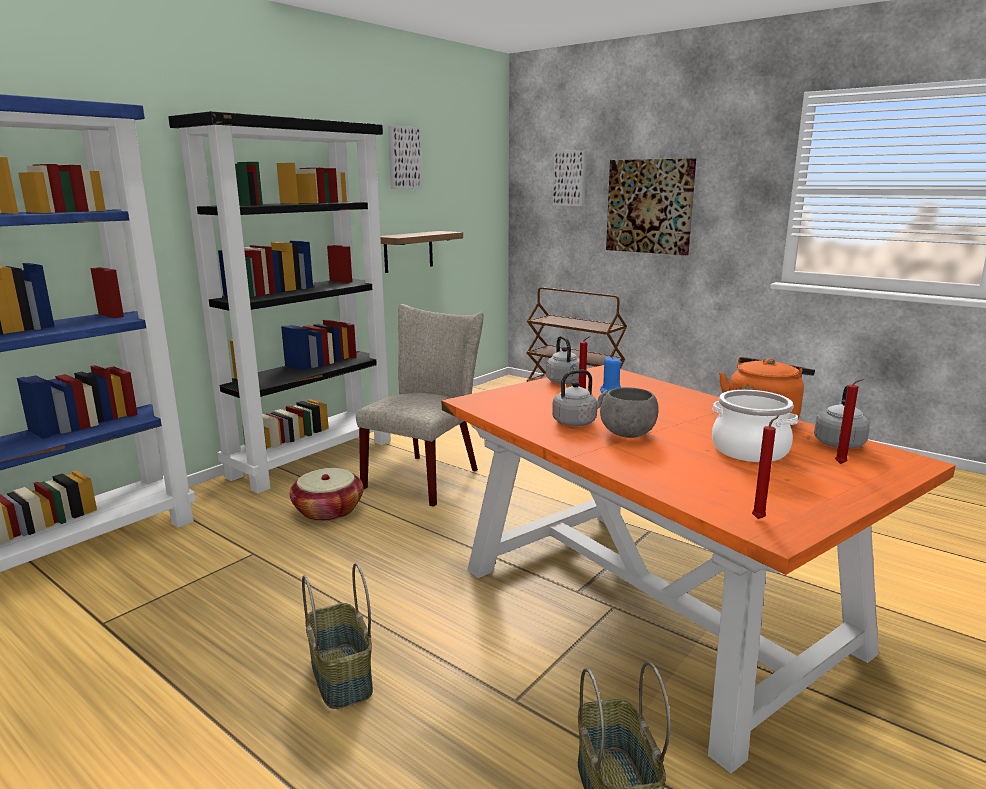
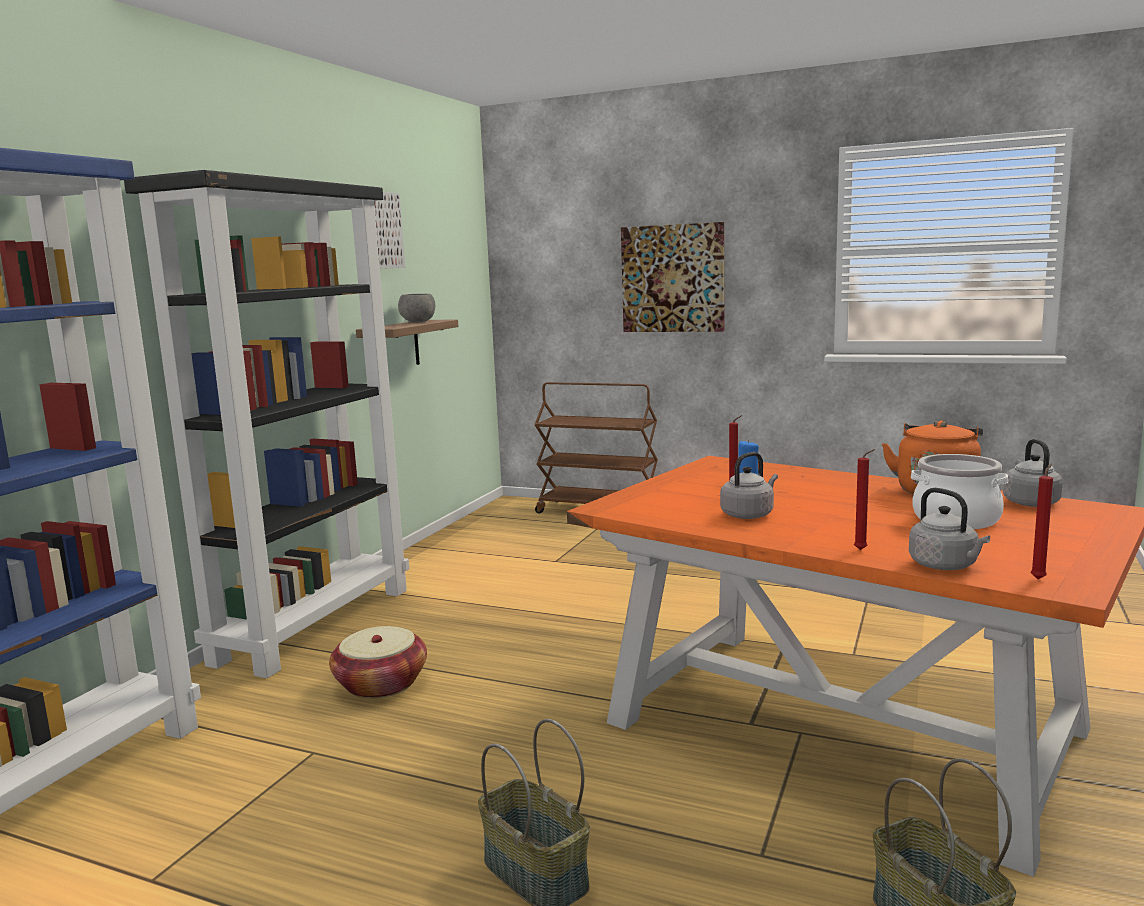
camera: 15 degrees left, 5 degrees down
(426, 476) = (481, 624): beige chair -> none
(565, 382) = (686, 477): grey kettle -> grey kettle (945, 566)
(570, 178) = (570, 251): picture -> none
(628, 434) = (818, 520): grey bowl -> grey bowl (418, 322)
(842, 464) = (1055, 521): red candle -> red candle (862, 550)

